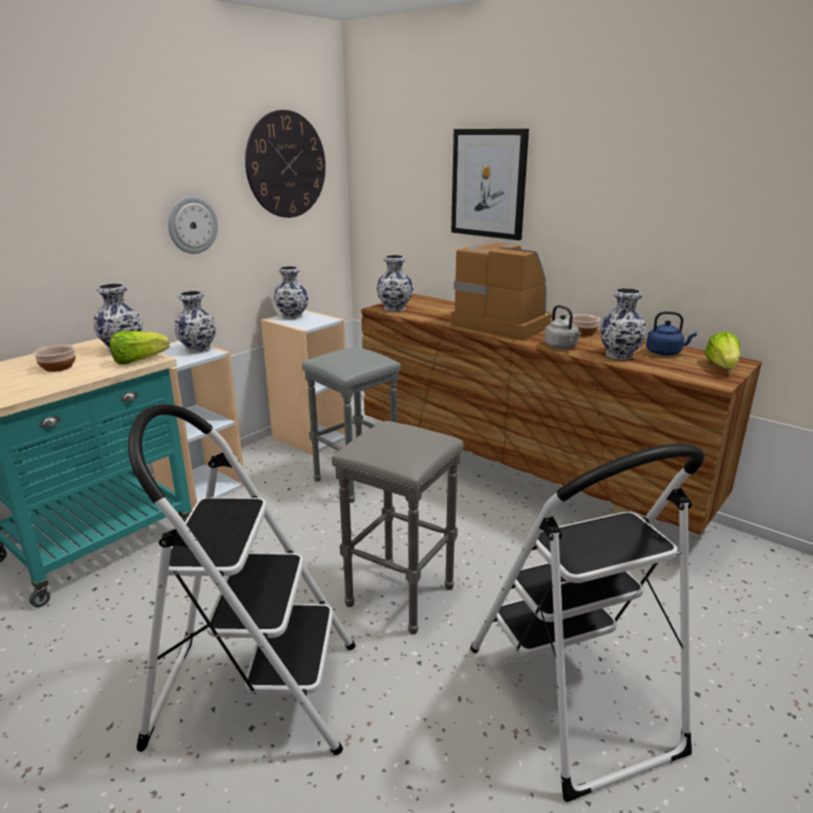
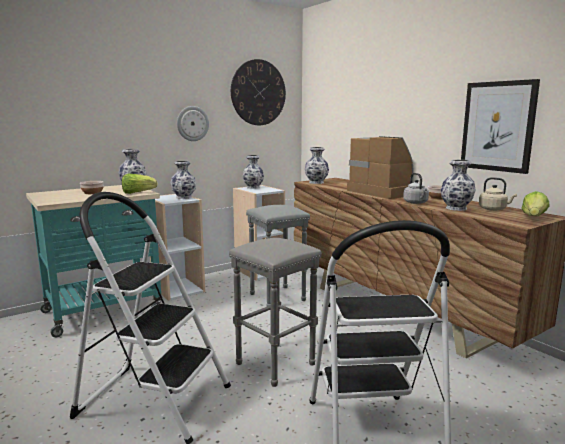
camera: 15 degrees right, 10 degrees down
(488, 184) = (383, 100): picture -> picture (498, 126)
(665, 353) = (494, 209): blue kettle -> beige kettle

